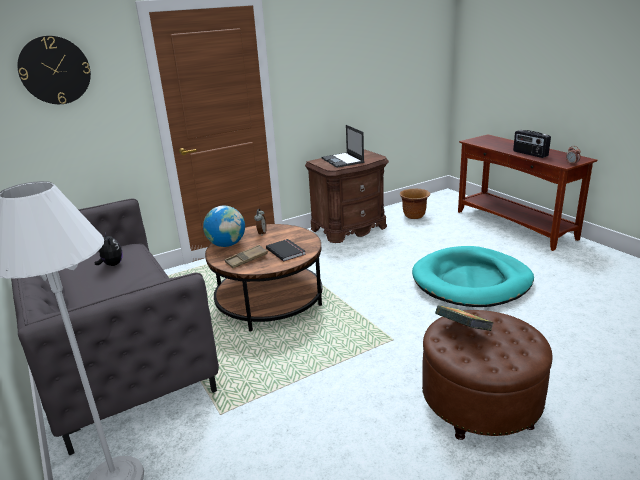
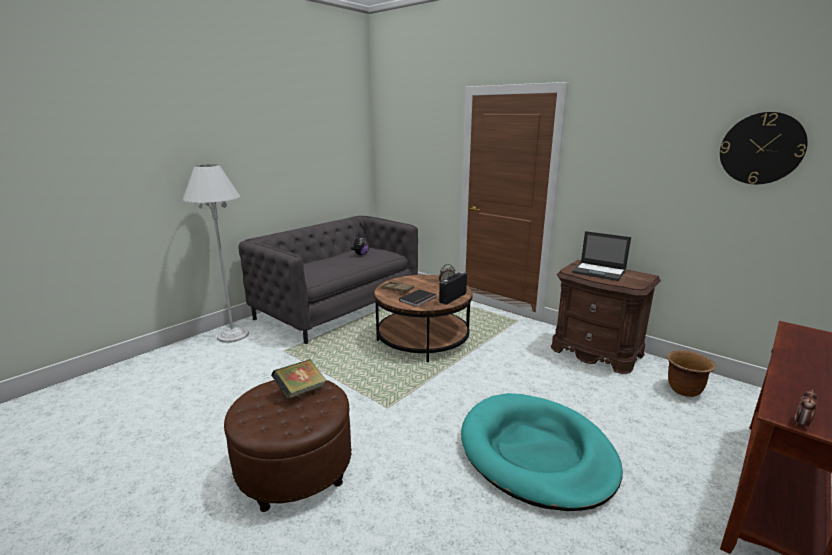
camera: 70 degrees right, 5 degrees down
(55, 70) = (414, 131): wall clock -> wall clock (761, 148)
(227, 244) = (419, 279): globe -> none
(343, 160) = (599, 272): laptop -> laptop turned 105 degrees counterclockwise
(530, 154) = (800, 379): radio -> radio (452, 298)

